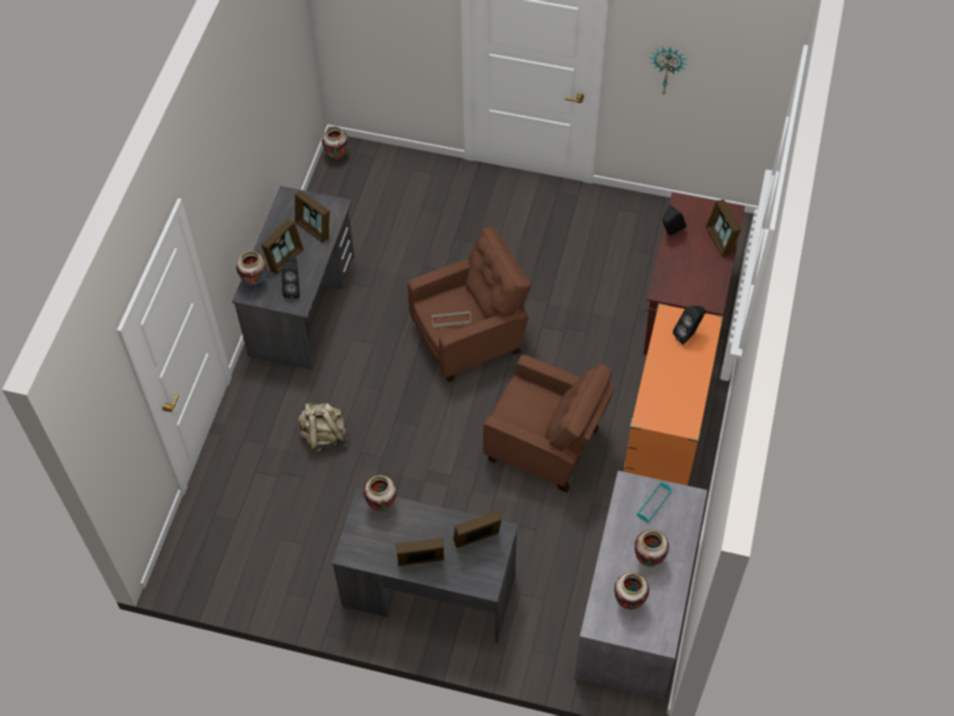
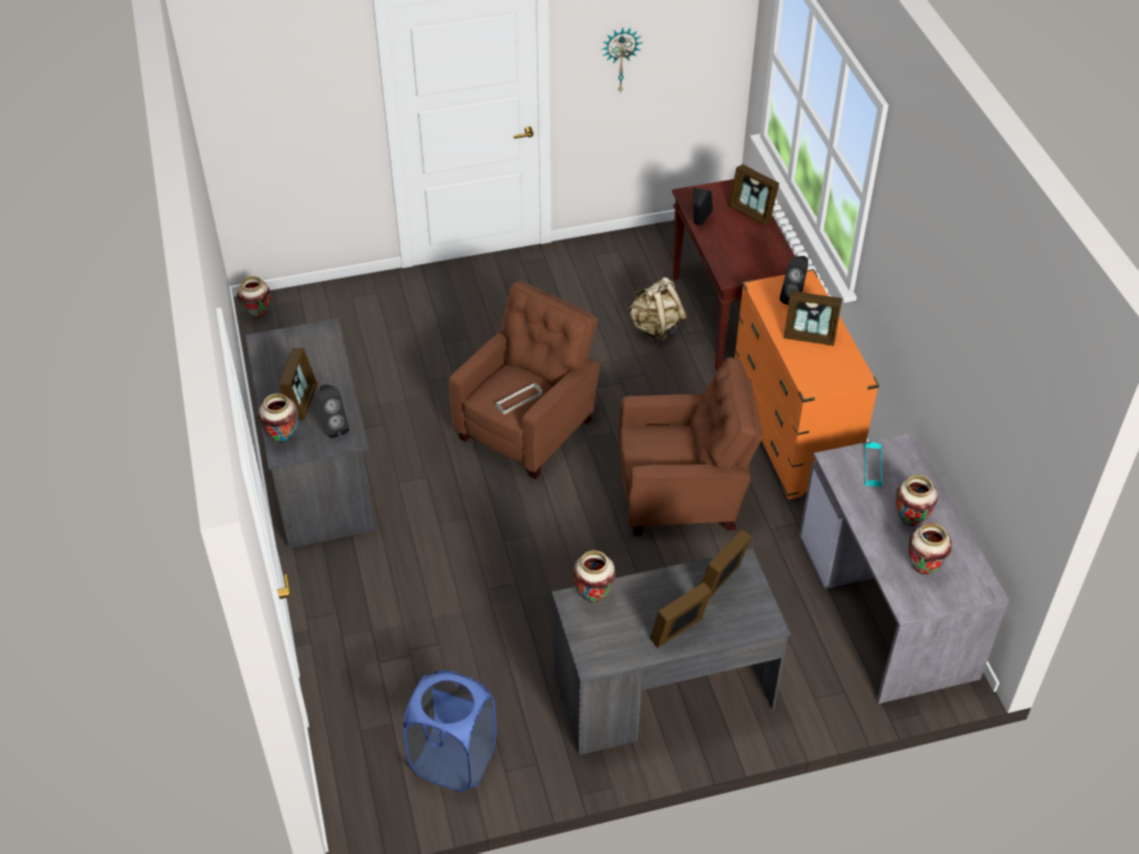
camera: 30 degrees left, 10 degrees down
(259, 566) = (453, 760): none -> blue laundry basket
(314, 229) = (315, 361): picture frame -> picture frame (809, 337)
(324, 436) = (434, 590): beige backpack -> beige backpack (655, 328)

